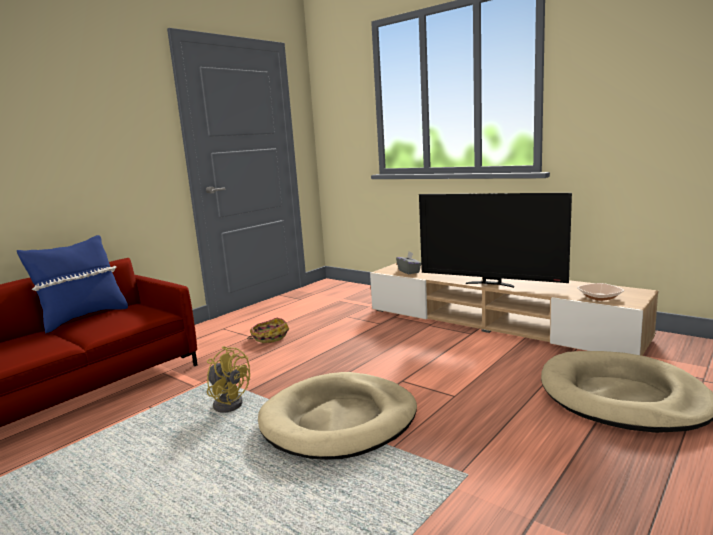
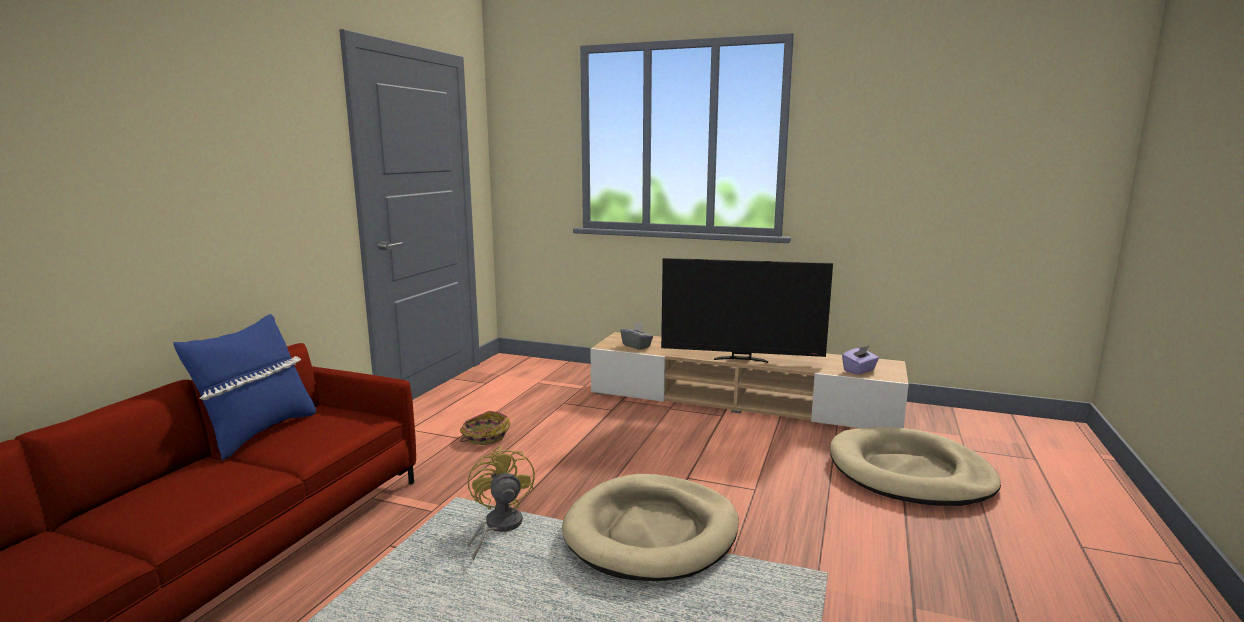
camera: 20 degrees left, 0 degrees up
(228, 402) = (498, 527): yellow fan -> yellow fan turned 120 degrees counterclockwise
(599, 297) = (859, 370): bowl -> purple tissue box

